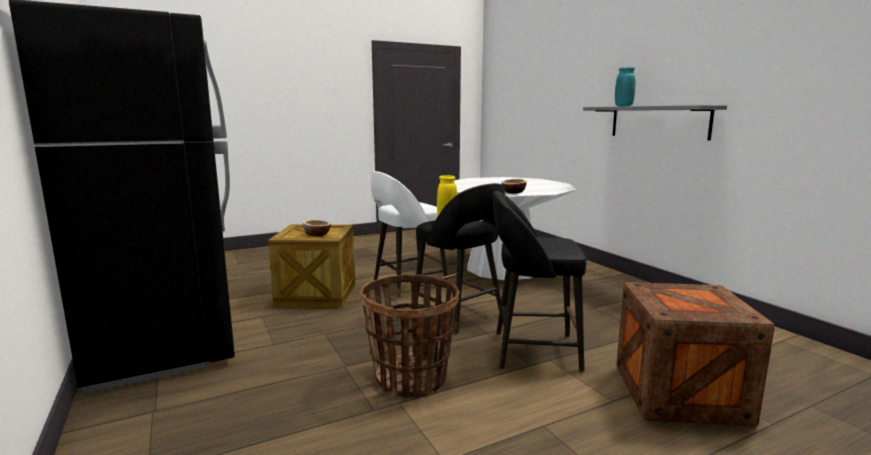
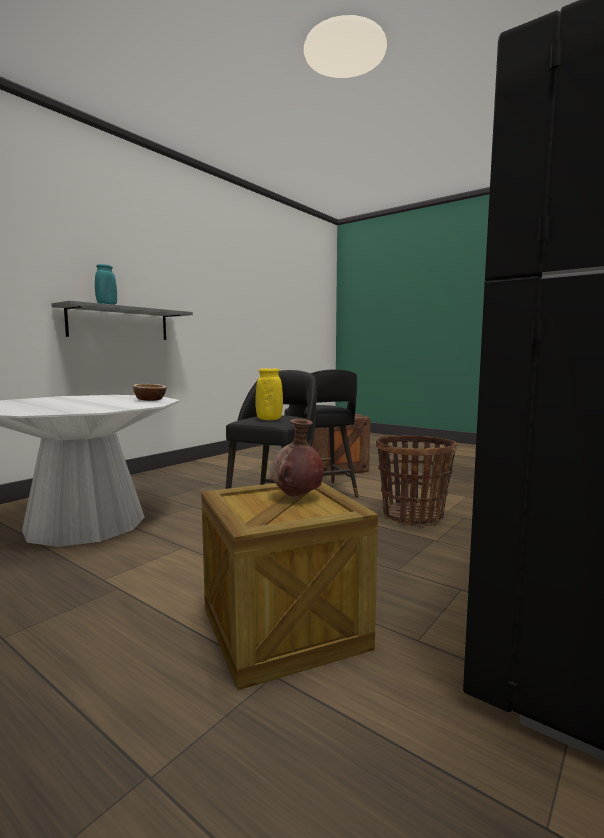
camera: 115 degrees left, 5 degrees down
(317, 234) = (296, 496): bowl -> brown vase
(408, 285) = (188, 565): white stool -> none

